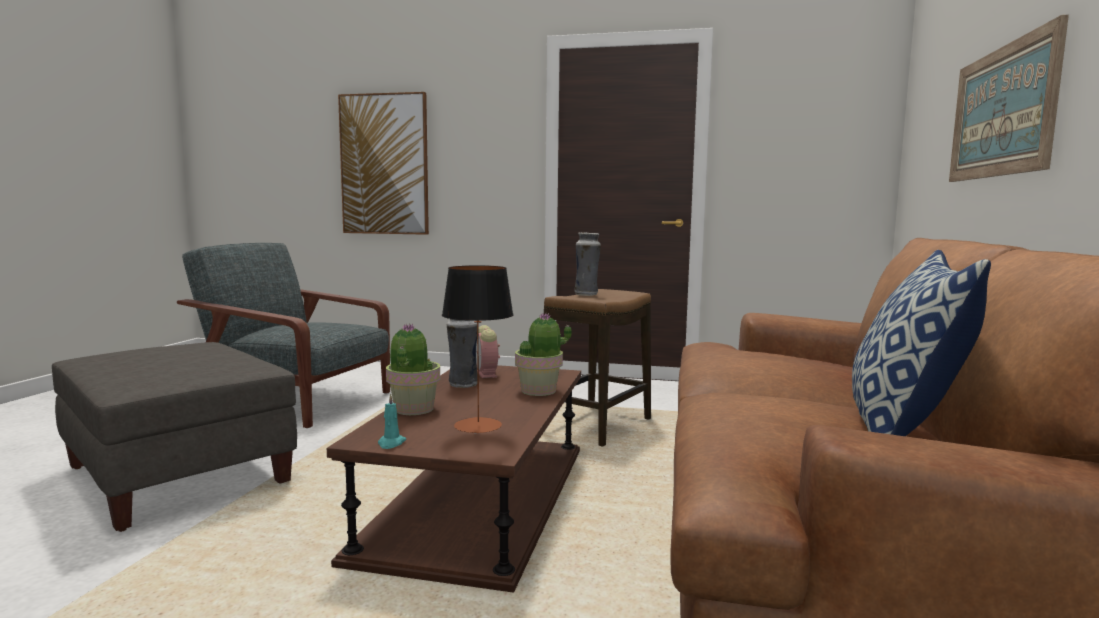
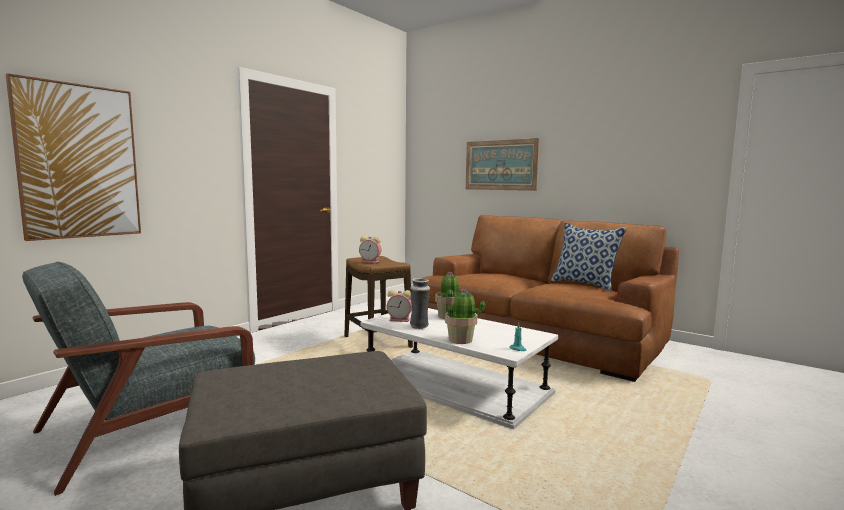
camera: 65 degrees left, 0 degrees up
(478, 425) = (500, 332): table lamp -> none
(480, 500) = (455, 385): brown coffee table -> white coffee table
(586, 294) = (371, 262): vase -> alarm clock

